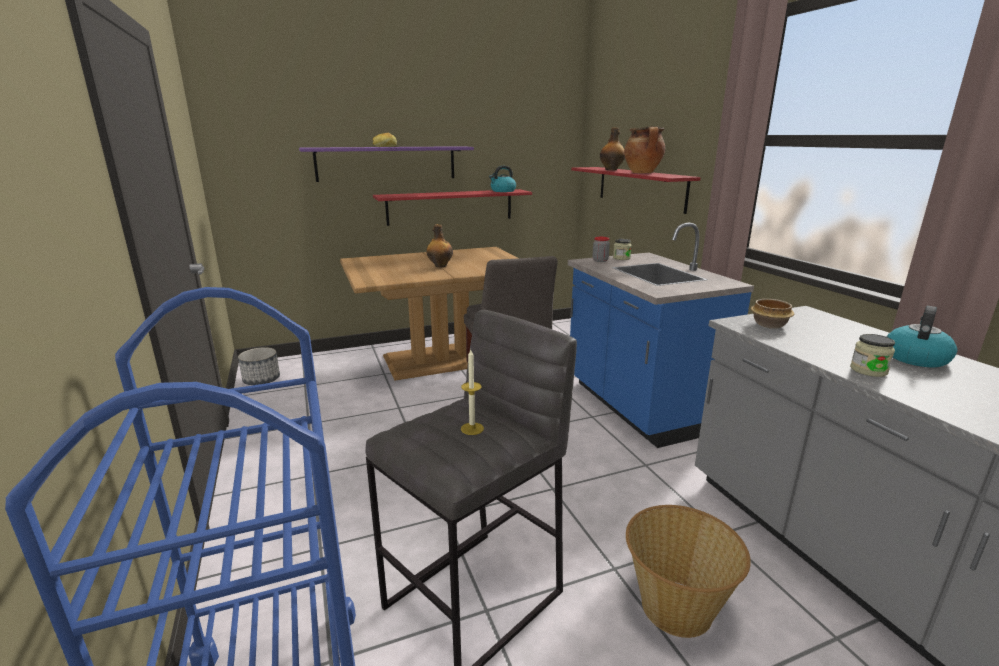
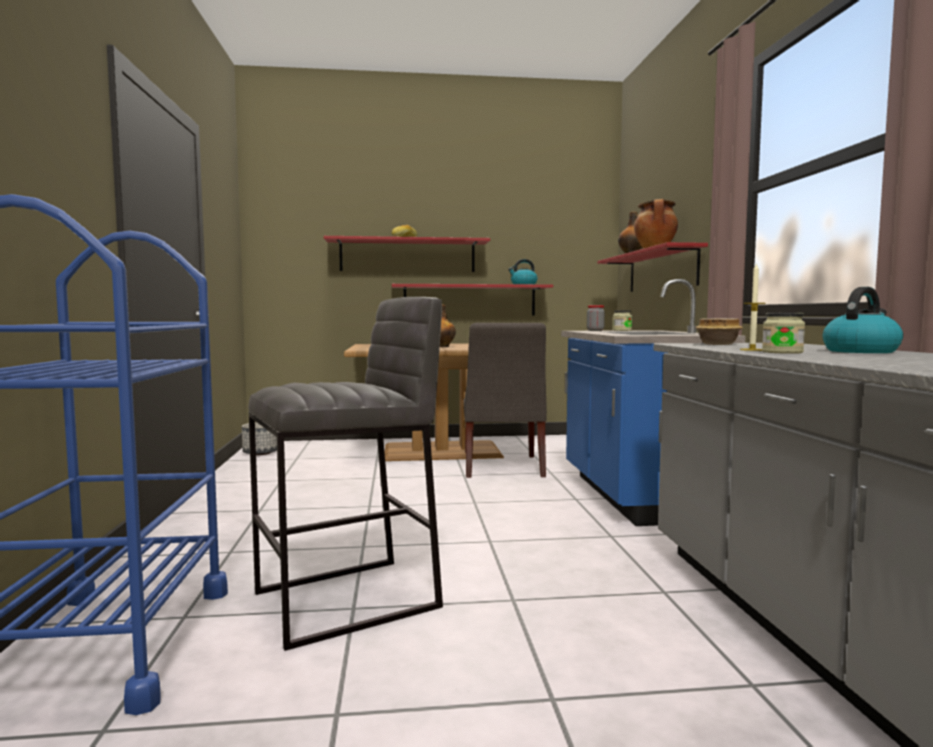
camera: 15 degrees right, 15 degrees down
(386, 163) = (407, 256): purple shelf -> red shelf
(472, 428) = (339, 383): candle -> candle (752, 350)
(676, 606) = (563, 633): basket -> none

